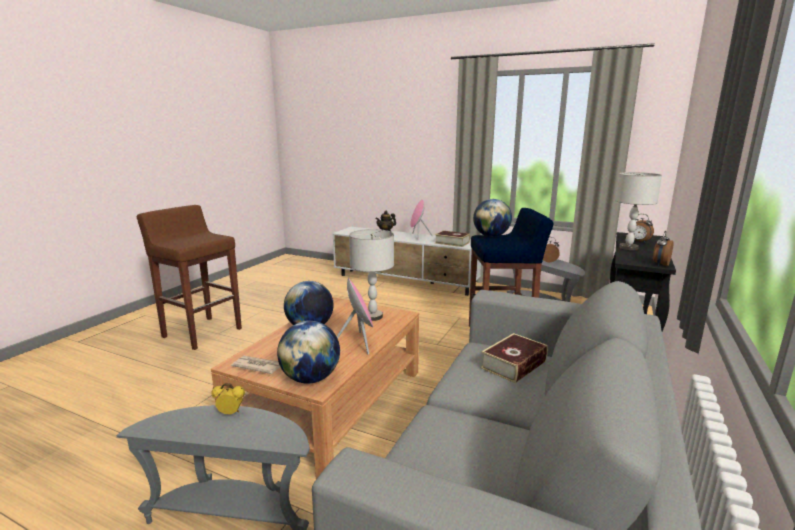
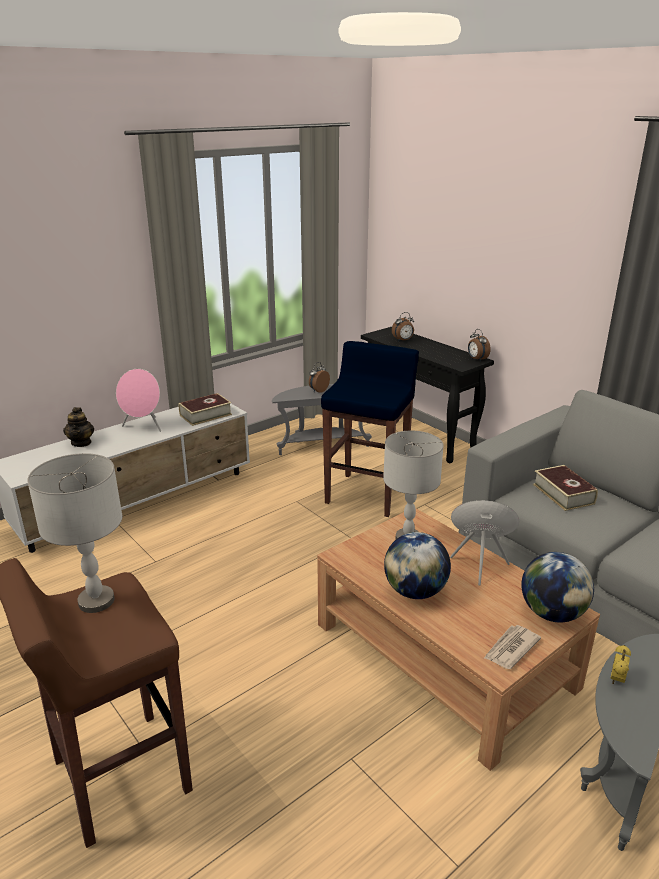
camera: 65 degrees left, 10 degrees up
(491, 236) = (342, 388): globe -> none
(628, 248) = (419, 351): grey table lamp -> grey table lamp (97, 601)

